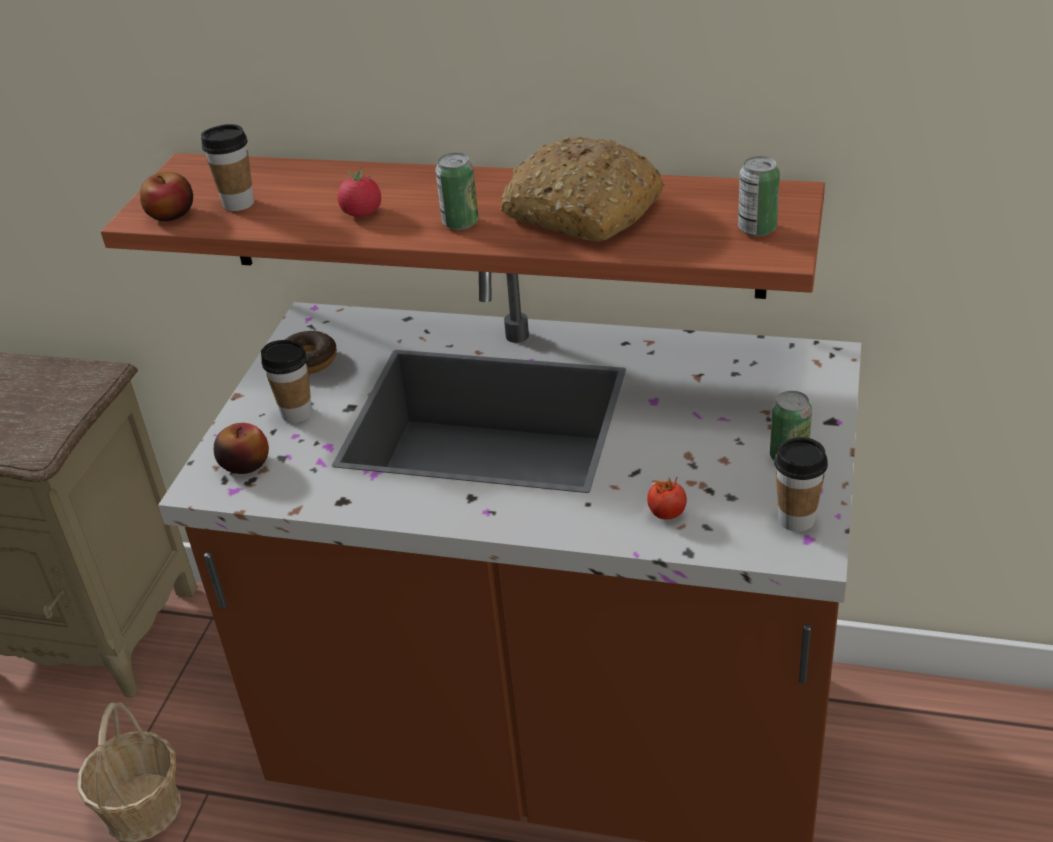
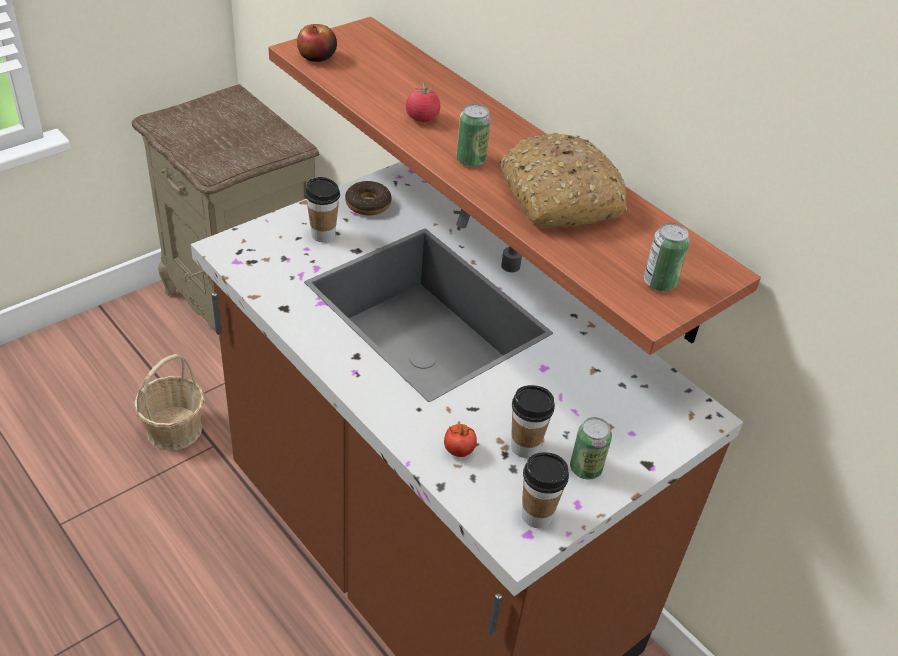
camera: 30 degrees right, 5 degrees up
(238, 203) = (361, 71): cup -> cup (525, 447)
(245, 464) = (260, 249): apple -> none

